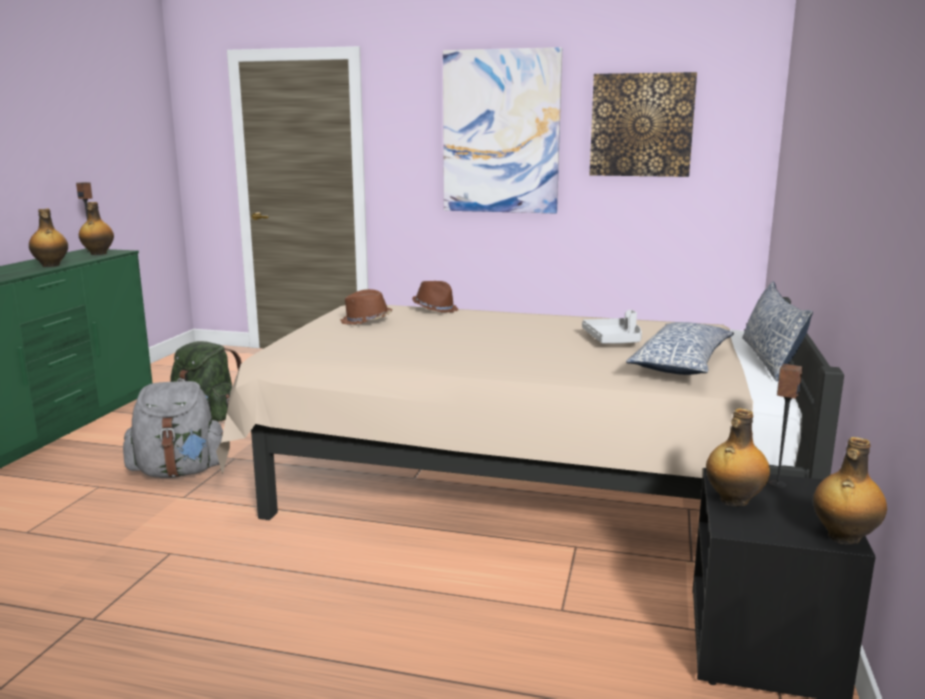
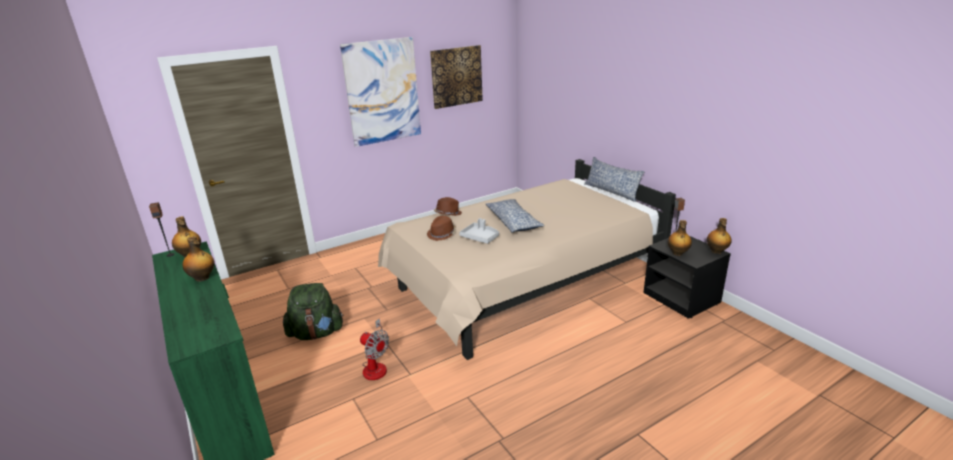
camera: 45 degrees left, 10 degrees up
(179, 472) = (376, 365): grey backpack -> fan
(613, 340) = (558, 203): grey tray -> grey tray (480, 237)
(682, 363) = (602, 206): pillow -> pillow (513, 222)

